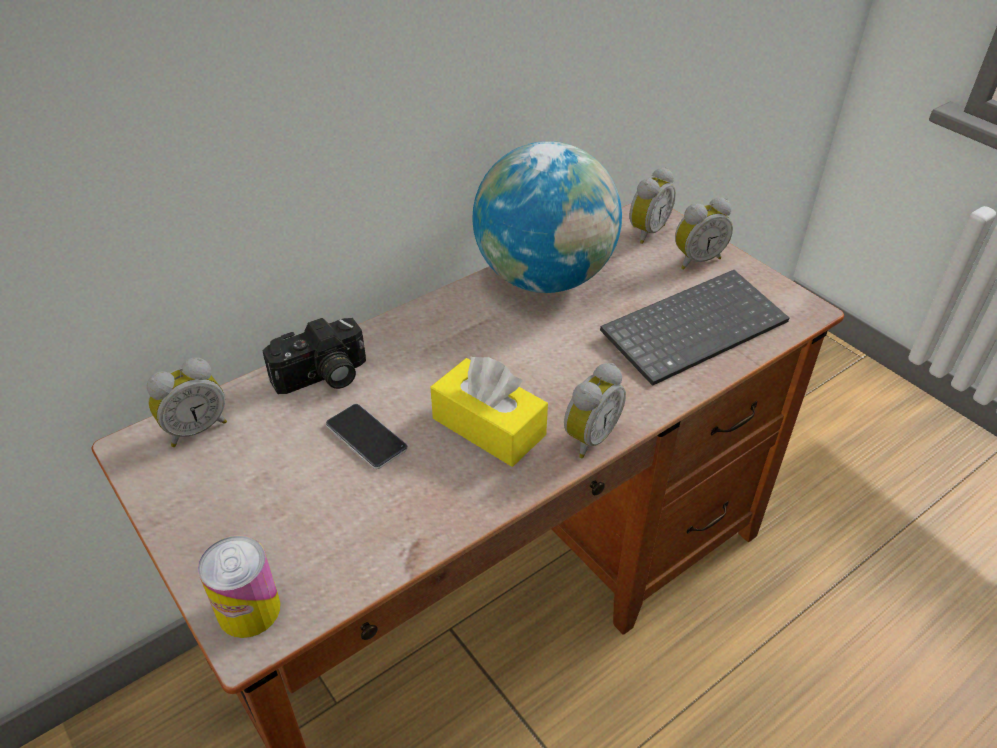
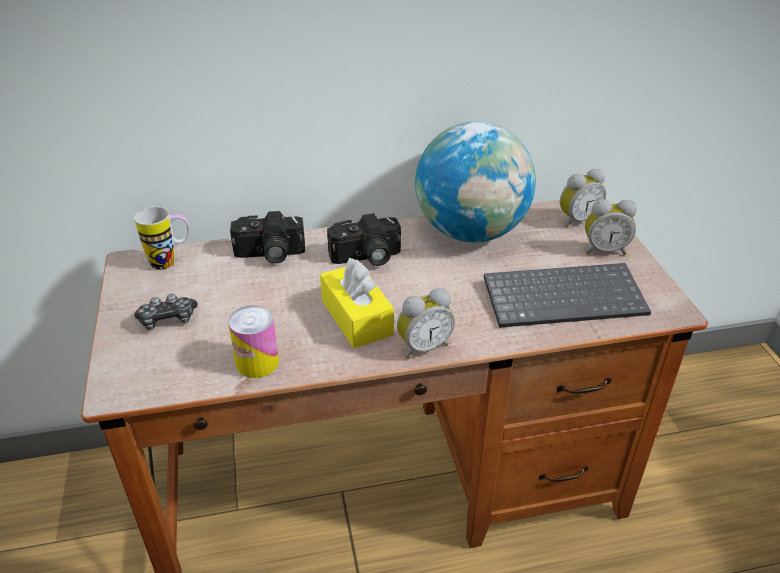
camera: 25 degrees right, 5 degrees down
(195, 428) = (171, 262): alarm clock -> mug
(249, 610) = (126, 376): can -> can (257, 362)
(250, 511) = (167, 320): none -> game controller
(366, 437) = (270, 299): phone -> none
(447, 345) = (366, 257): none -> camera

